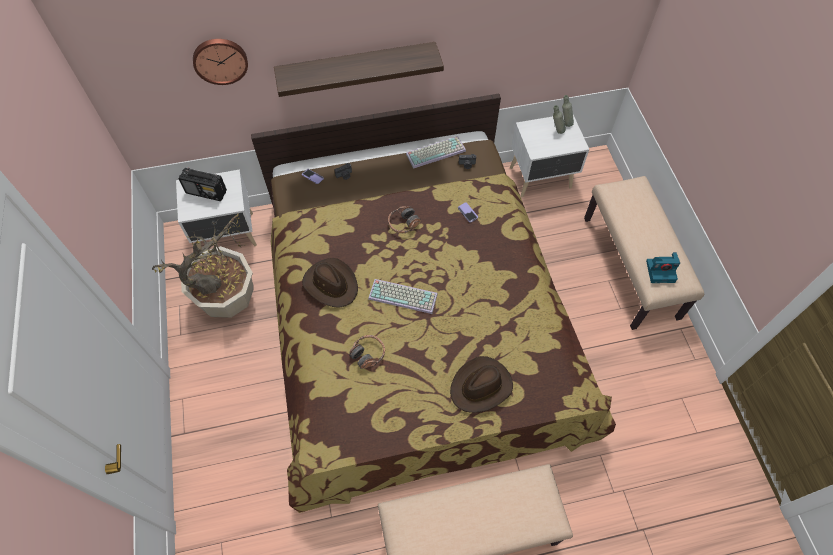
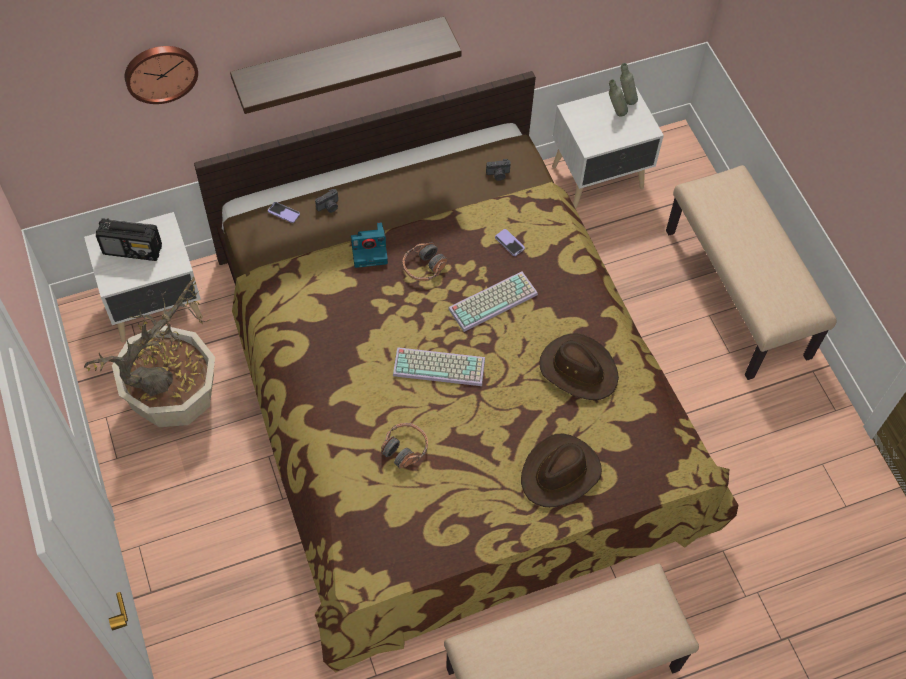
camera: 10 degrees left, 0 degrees up
(331, 284) = (338, 361): brown hat -> brown hat (578, 369)
(436, 151) = (452, 159): keyboard -> keyboard (493, 300)
(661, 271) = (777, 296): camera -> camera (370, 250)

